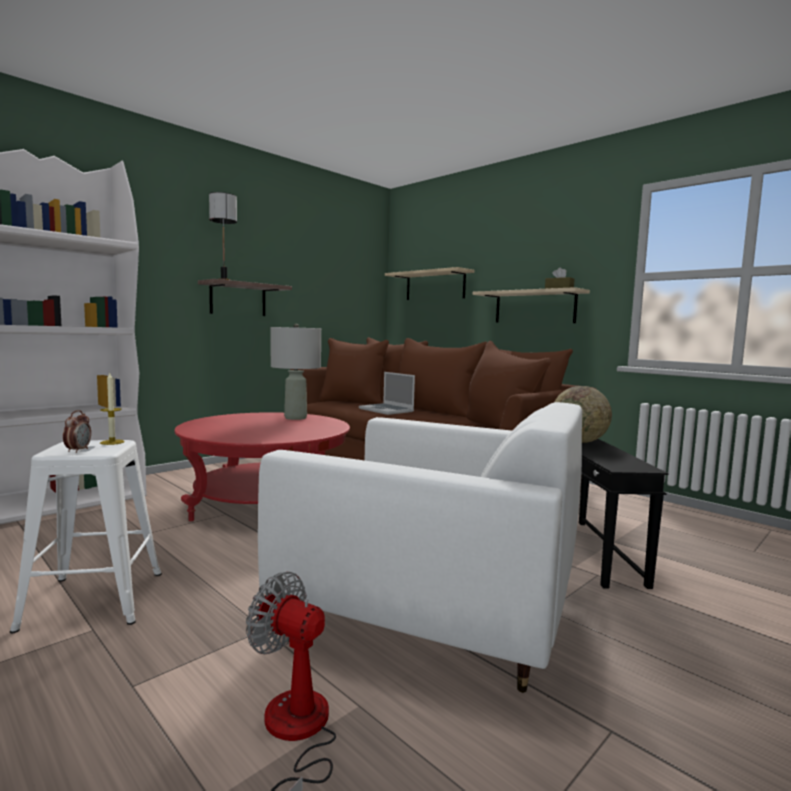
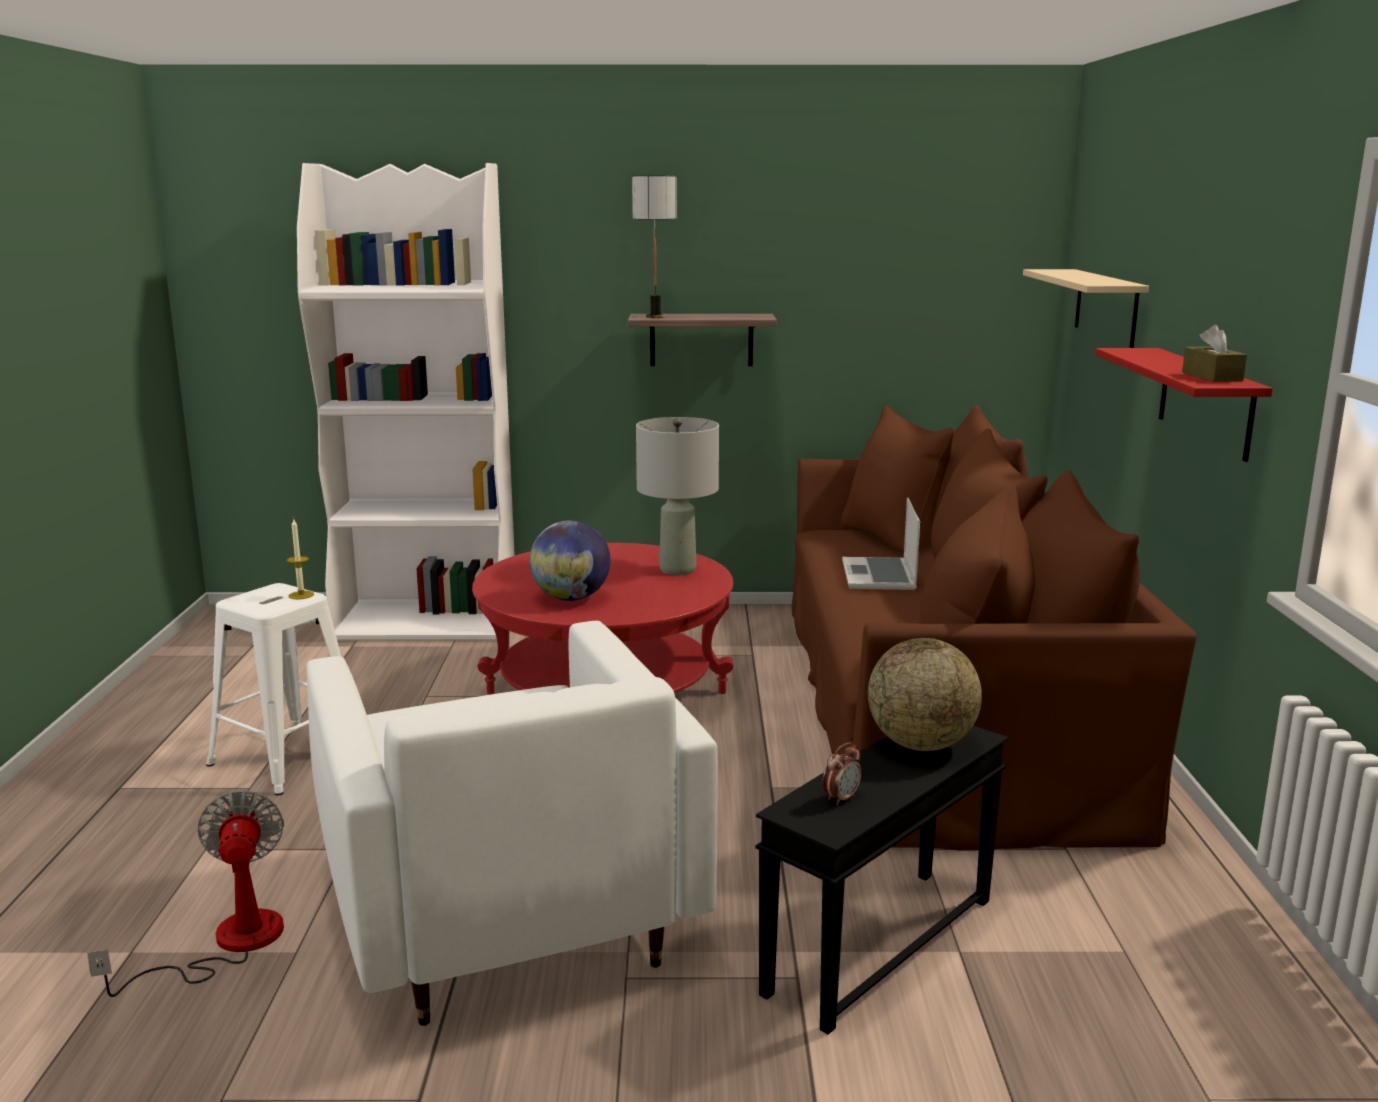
camera: 45 degrees right, 10 degrees up
(78, 450) = (255, 602): alarm clock -> alarm clock (841, 798)
(270, 433) = (571, 598): none -> globe
(534, 307) = (1205, 402): beige shelf -> red shelf

